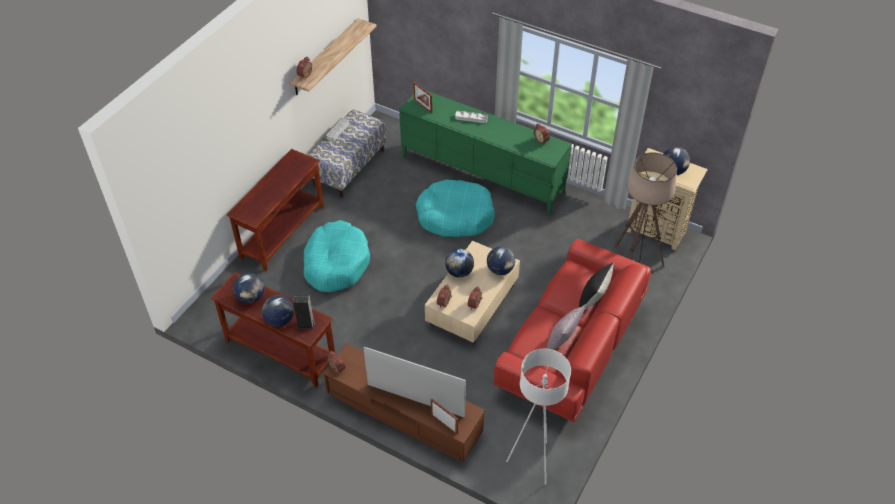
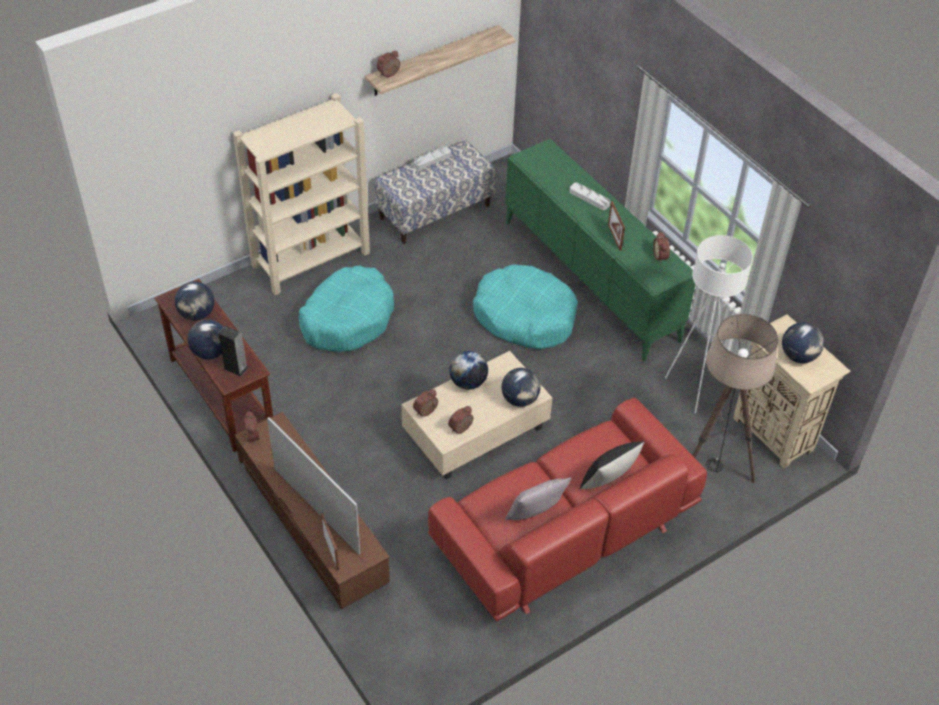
camera: 25 degrees right, 0 degrees up
(283, 232) = (311, 259): brown console table -> beige bookcase
(423, 106) = (539, 162): picture frame -> picture frame (614, 237)
(533, 462) = (425, 648): white floor lamp -> white floor lamp (693, 389)

